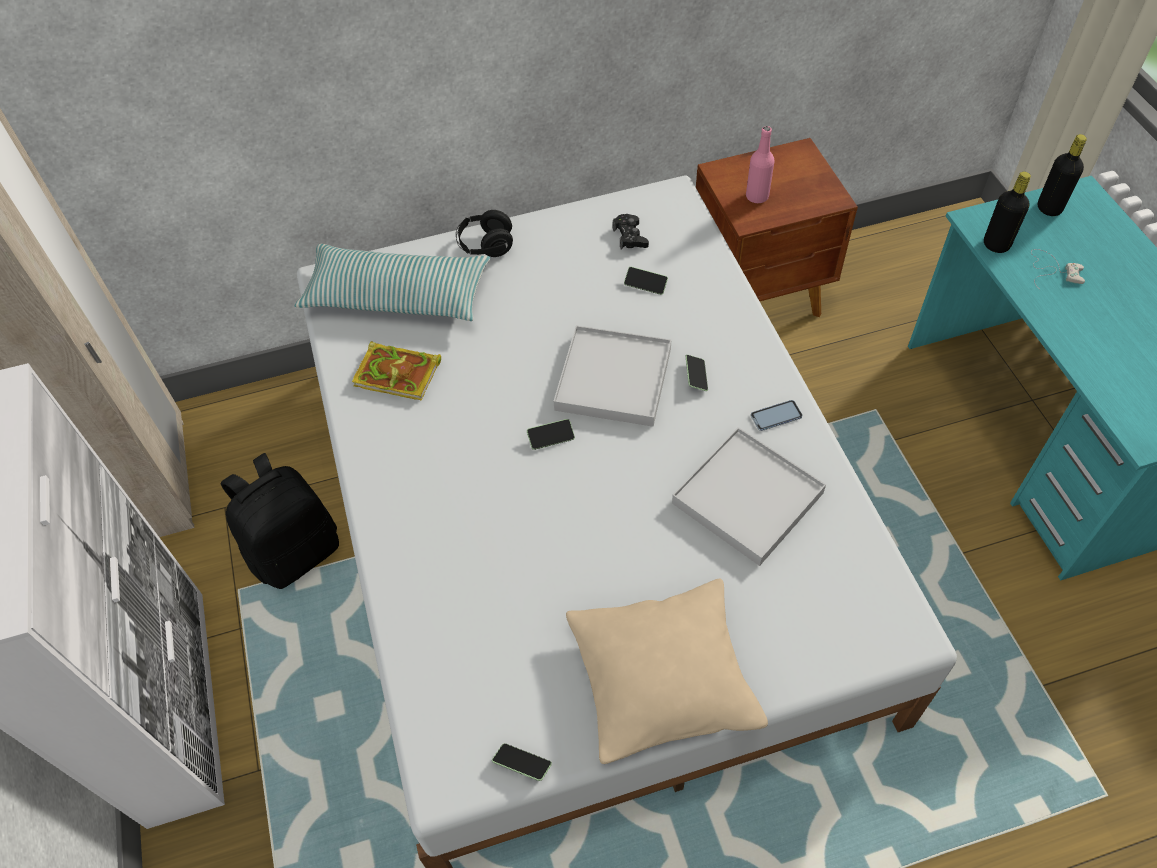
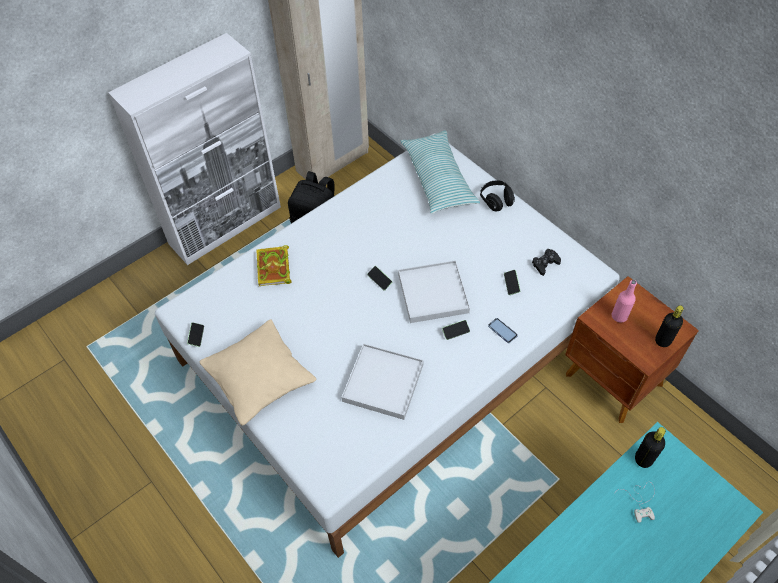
camera: 65 degrees right, 0 degrees up
(399, 374) = (388, 202): book -> book (274, 268)
(776, 416) = (447, 380): phone -> phone (502, 331)
(1049, 208) = (704, 487): black bottle -> black bottle (663, 340)

